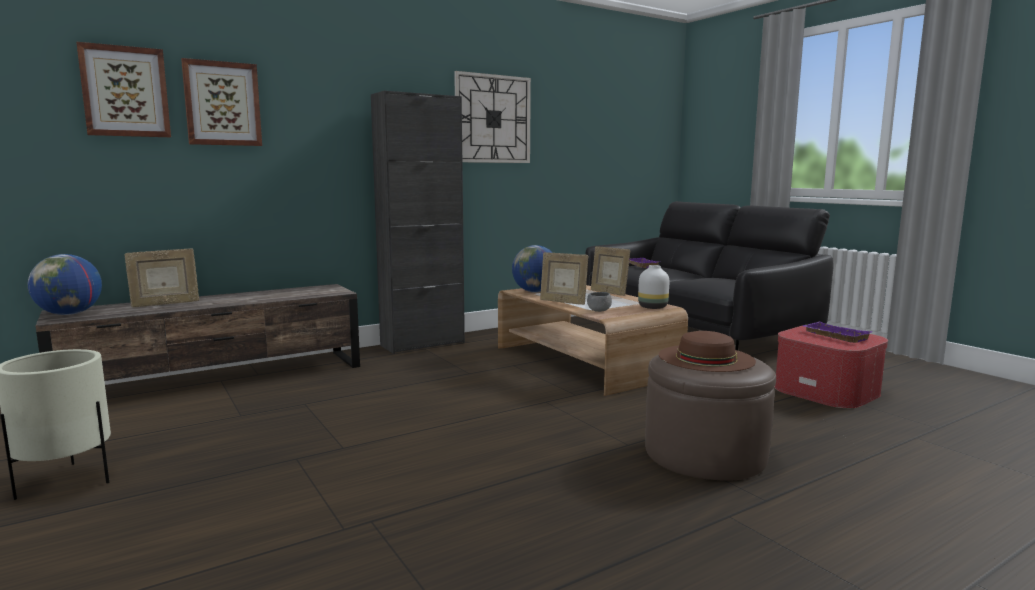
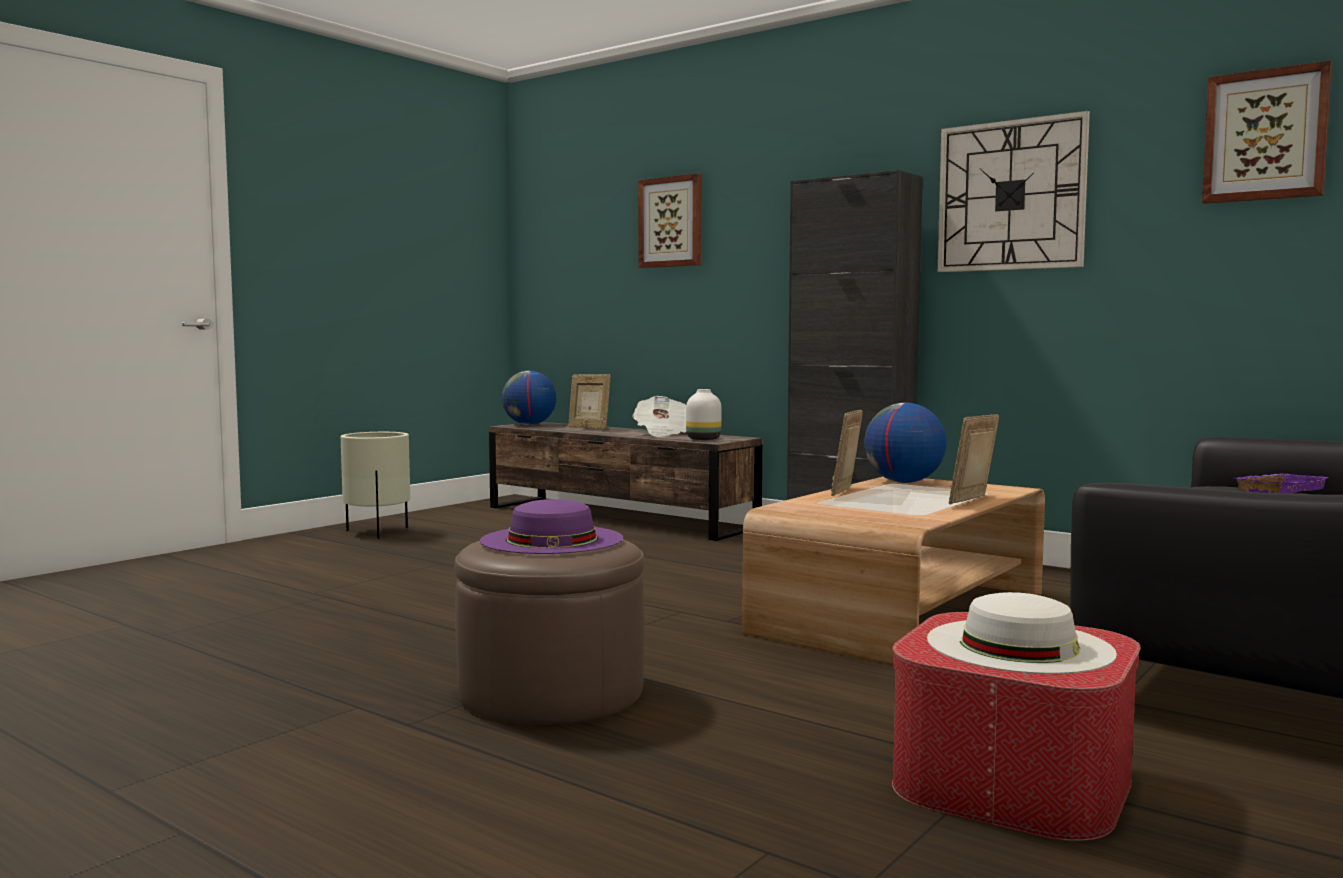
camera: 70 degrees right, 5 degrees down
(125, 92) = (603, 221): picture -> picture (1265, 135)
(259, 295) = (662, 433): none -> newspaper
(599, 311) = (812, 504): grey bowl -> none
(653, 307) = (891, 519): white vase -> white vase (703, 439)
(706, 358) = (552, 540): brown hat -> purple hat
(833, 336) = (1019, 646): purple tray -> white hat

